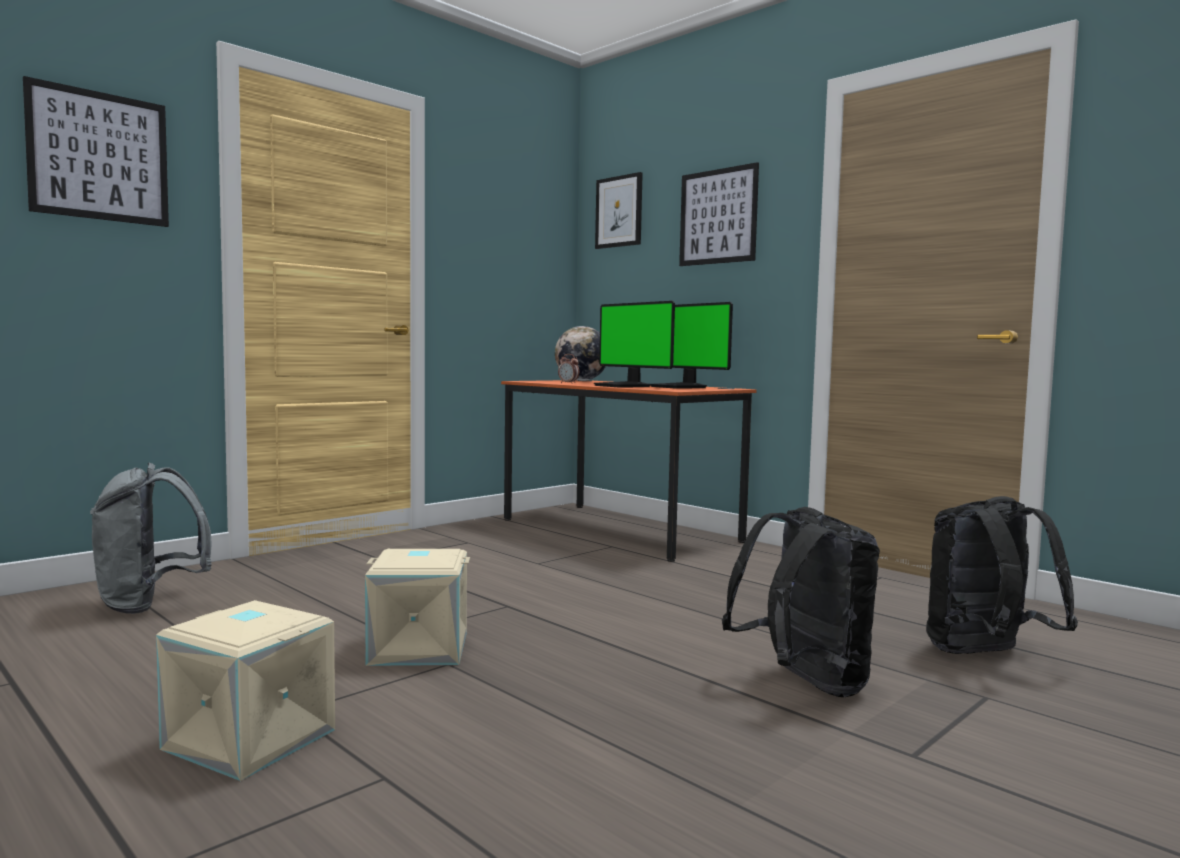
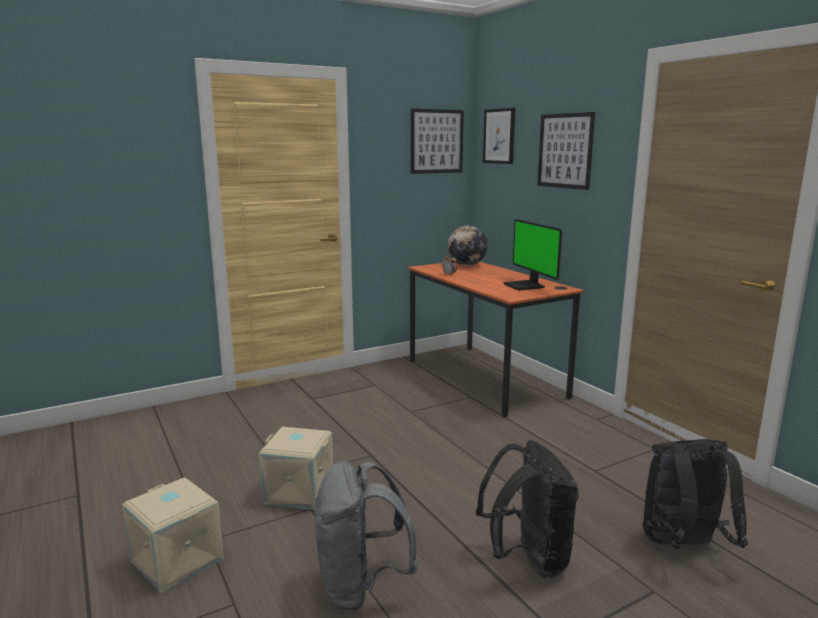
camera: 15 degrees right, 10 degrees up
(99, 156) = (125, 151): picture -> picture (437, 141)
(150, 605) = (166, 433): grey backpack -> grey backpack (361, 586)
(624, 386) = (484, 284): monitor -> none

